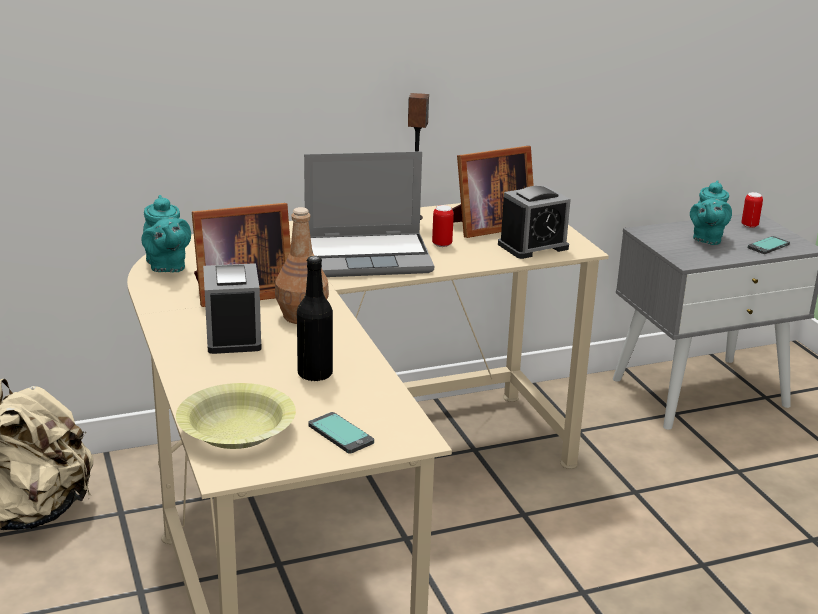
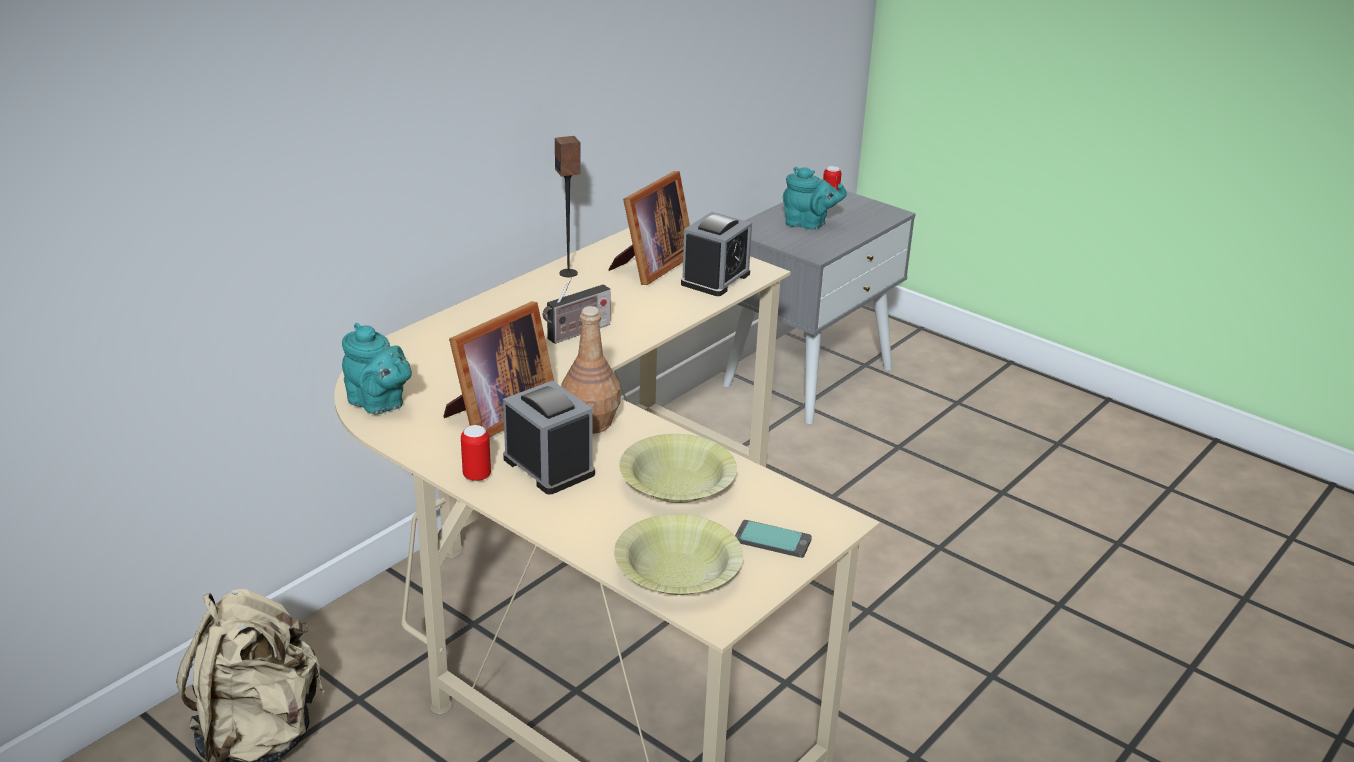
camera: 30 degrees left, 5 degrees up
(315, 374) = (677, 484): black bottle -> yellow bowl
(369, 257) = (576, 333): laptop -> radio
(442, 244) = (630, 299): can -> can (477, 476)
(707, 239) = (808, 224): turquoise teapot -> turquoise teapot turned 60 degrees counterclockwise
(768, 246) = (866, 219): phone -> none

